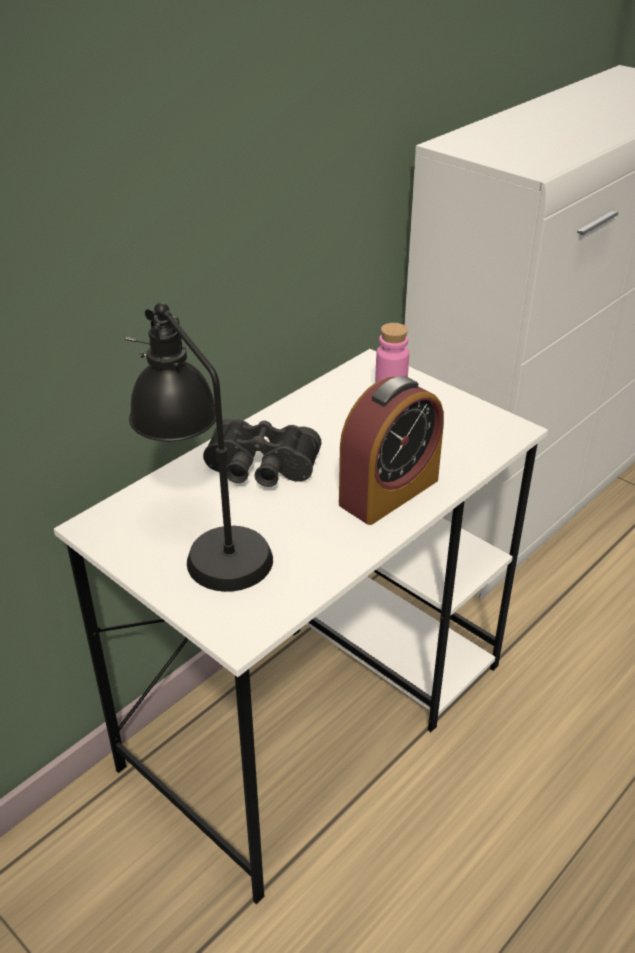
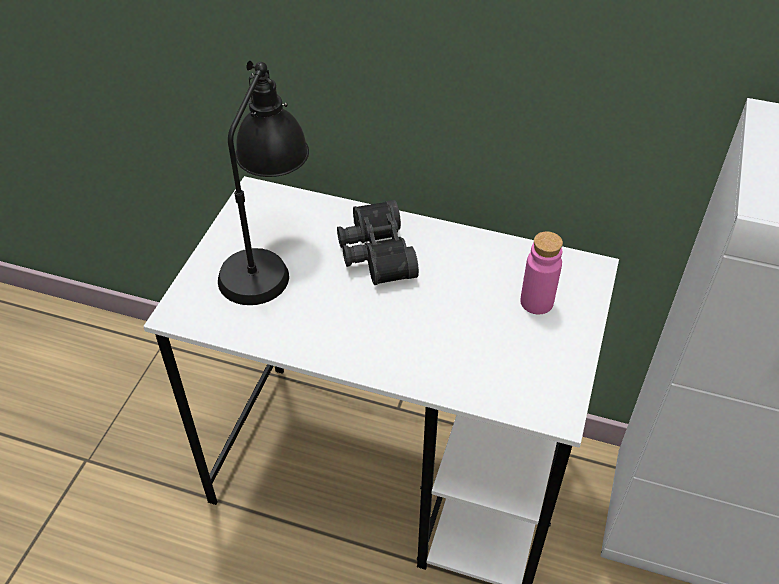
camera: 65 degrees right, 10 degrees up
(389, 492) = (393, 345): alarm clock -> none

